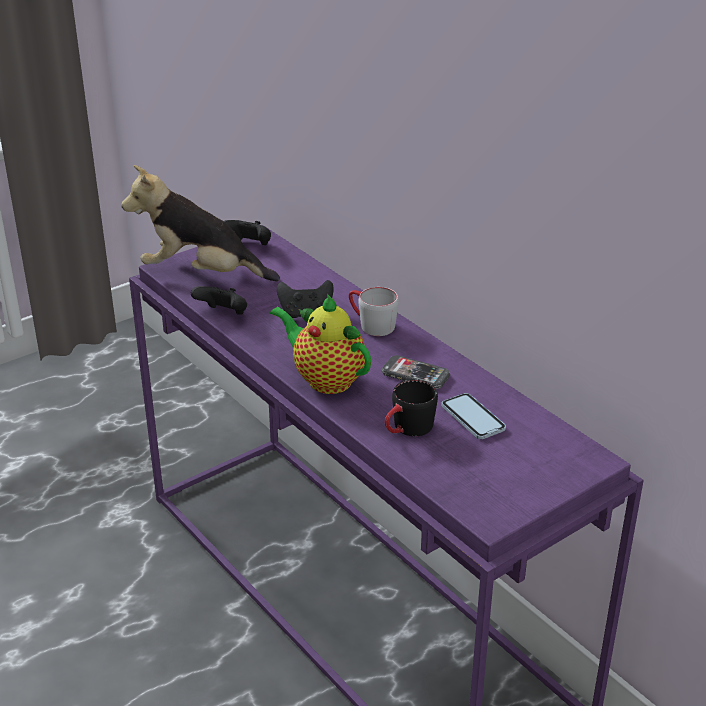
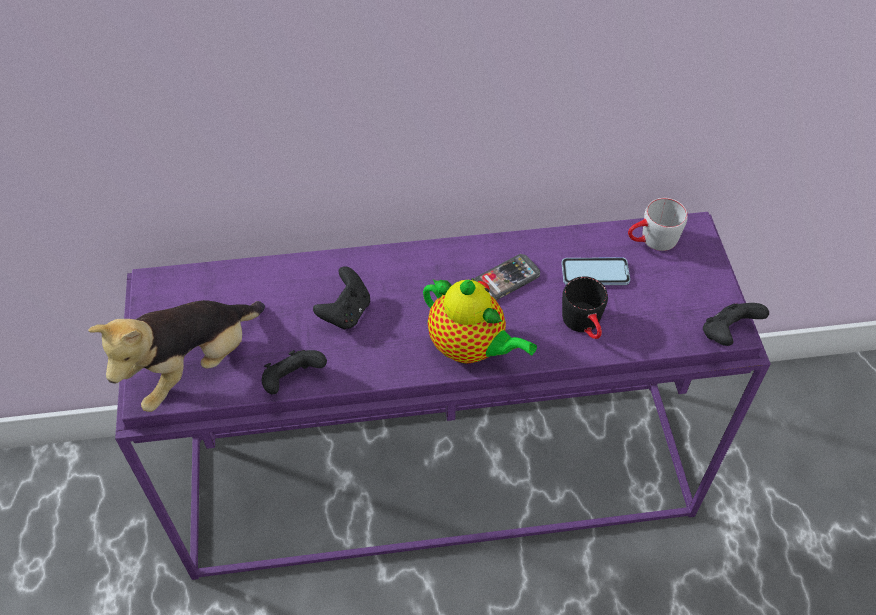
camera: 60 degrees left, 20 degrees up
(249, 246) = (169, 300): black game controller -> black game controller (727, 334)
(325, 379) = (470, 348): teapot -> teapot turned 120 degrees counterclockwise
(370, 324) = (402, 272): grey mug -> grey mug (651, 240)

